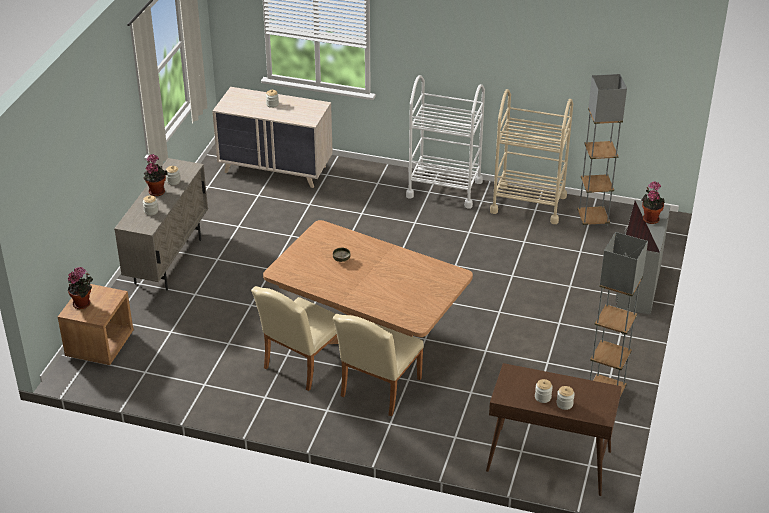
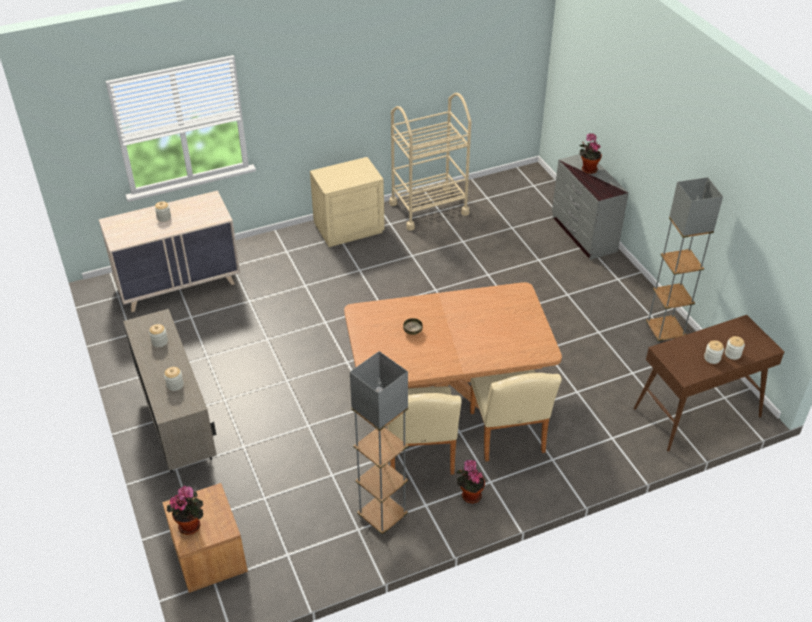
camera: 40 degrees left, 5 degrees up
(156, 191) = (154, 361): potted plant -> potted plant (469, 495)
(444, 189) = (348, 228): white cart -> beige nightstand
(593, 219) = (489, 197): grey floor lamp -> grey floor lamp (382, 516)

